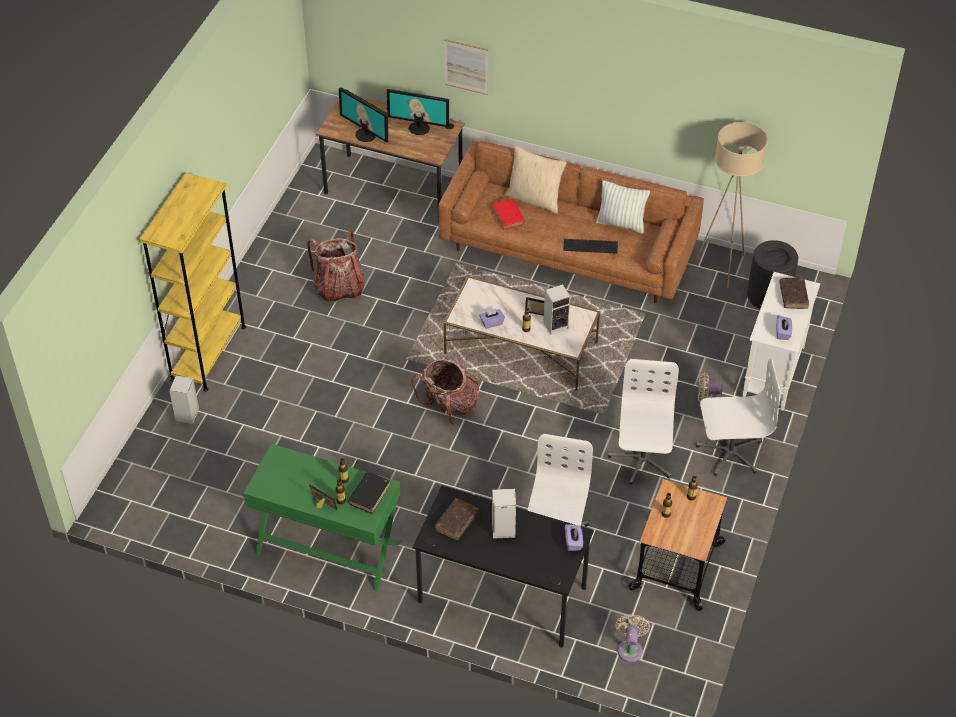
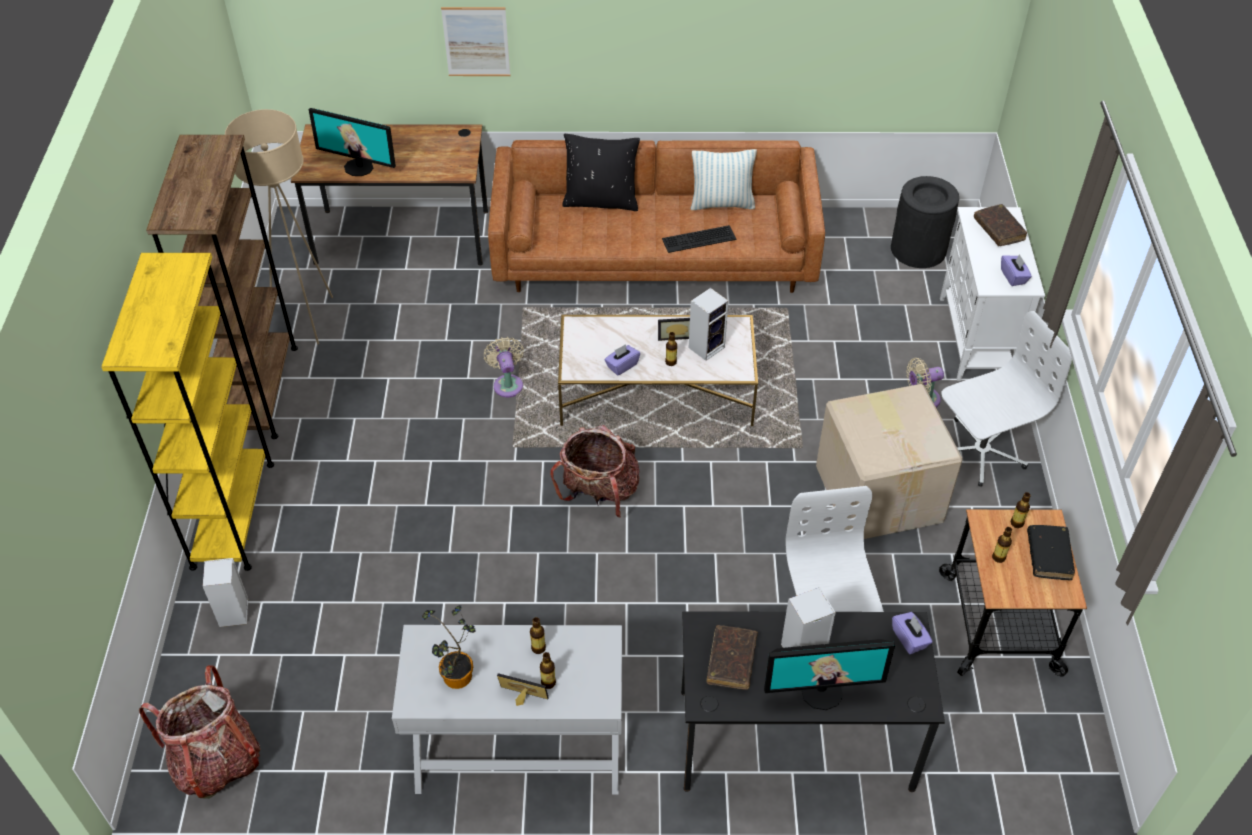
camera: 20 degrees left, 0 degrees up
(255, 275) = (260, 391): none -> brown bookcase
(288, 483) = (456, 680): none -> potted plant
(327, 547) = (519, 749): green console table -> white console table
(339, 288) = (383, 378): backpack -> backpack (216, 761)
(369, 495) = (587, 660): black book -> black book (1048, 556)
(419, 128) = (426, 143): monitor -> monitor (822, 692)
(508, 217) = (579, 229): red book -> none
(534, 199) = (601, 200): beige pillow -> black pillow
(630, 648) = (1004, 761): beige fan -> beige fan (507, 383)
(642, 460) = (879, 492): white office chair -> cardboard box
(722, 267) = (848, 231): beige floor lamp -> beige floor lamp (307, 319)

